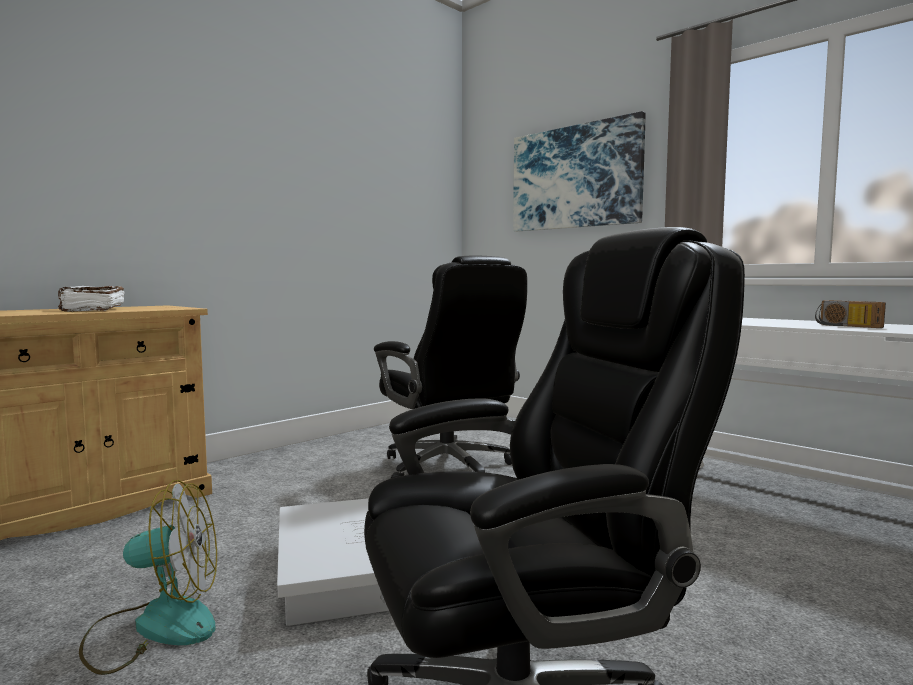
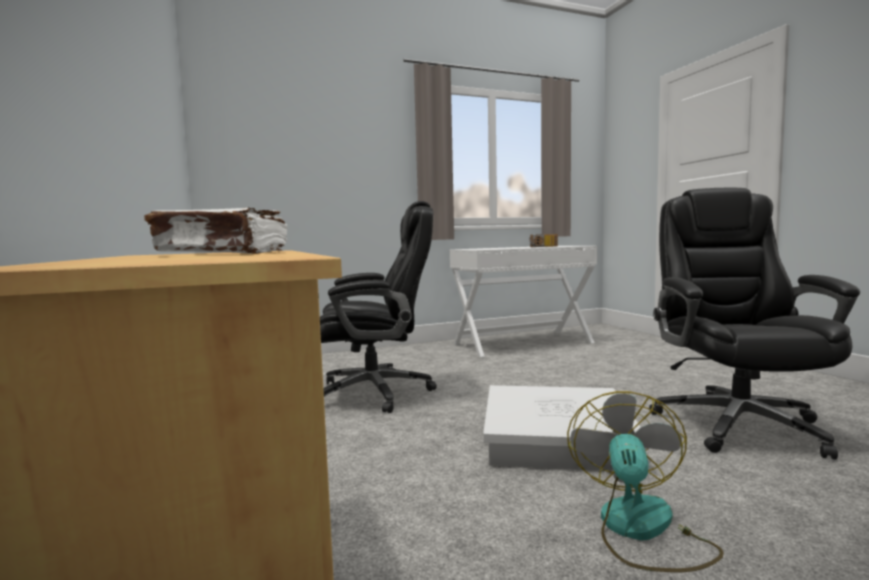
camera: 65 degrees left, 0 degrees up
(575, 177) = (331, 145): picture -> none

